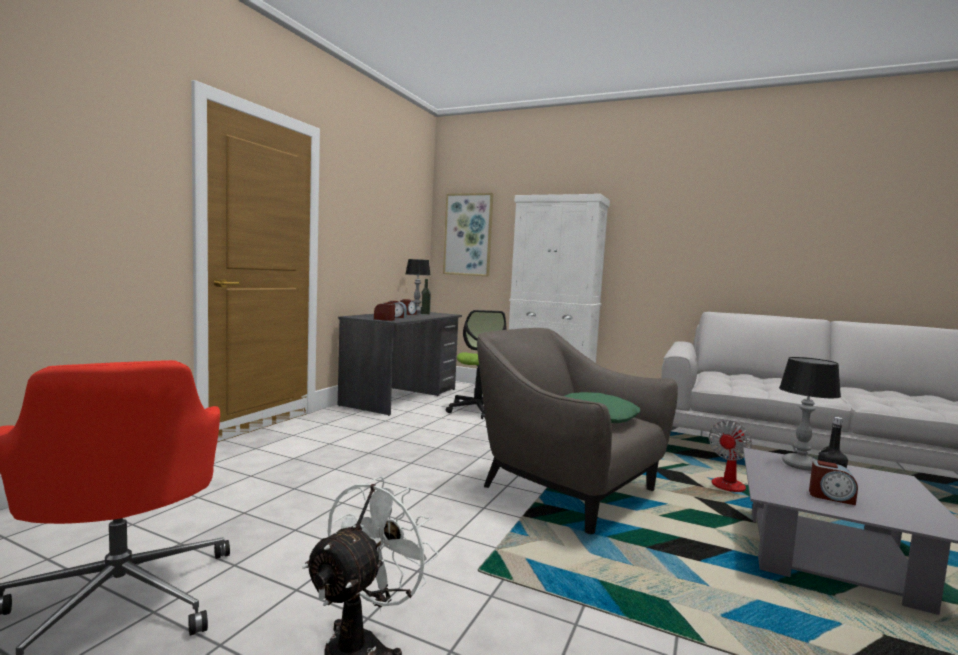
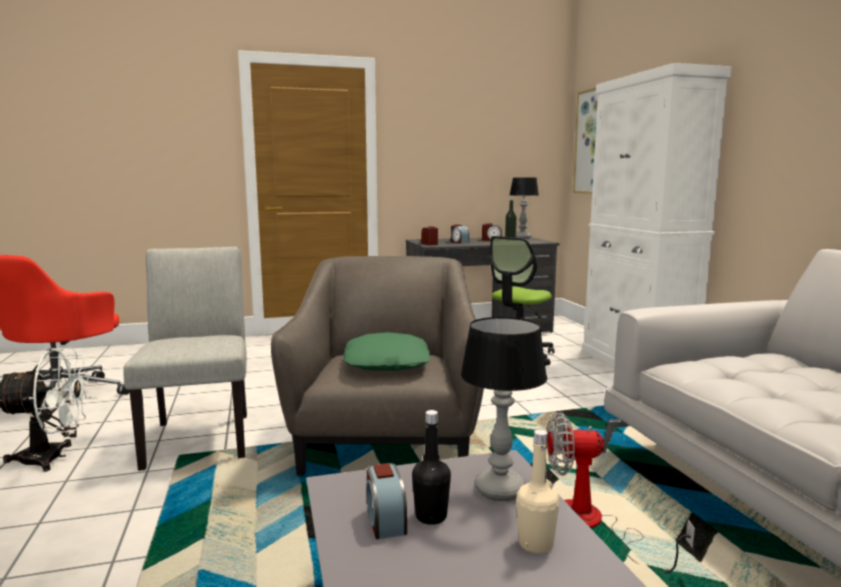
camera: 50 degrees right, 5 degrees up
(441, 548) = (201, 435): none -> grey chair
(869, 478) = (535, 544): none -> beige bottle

